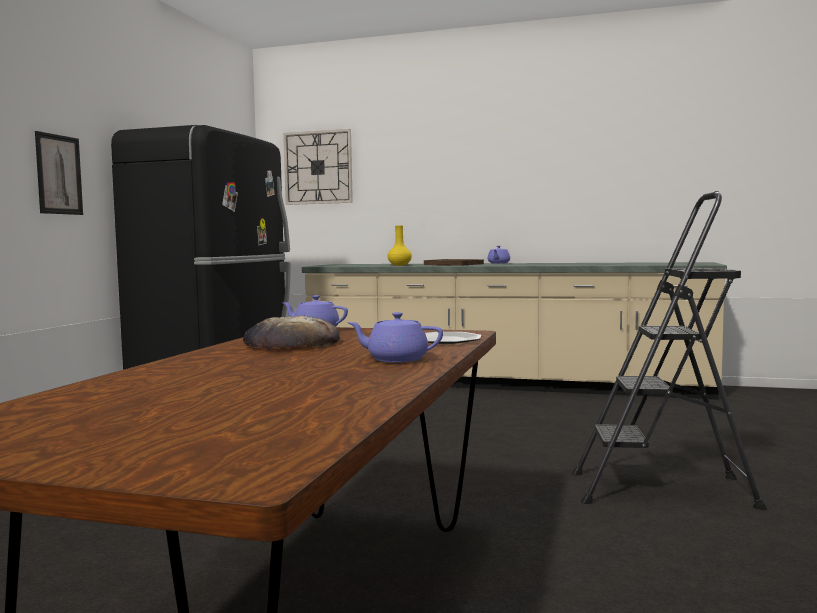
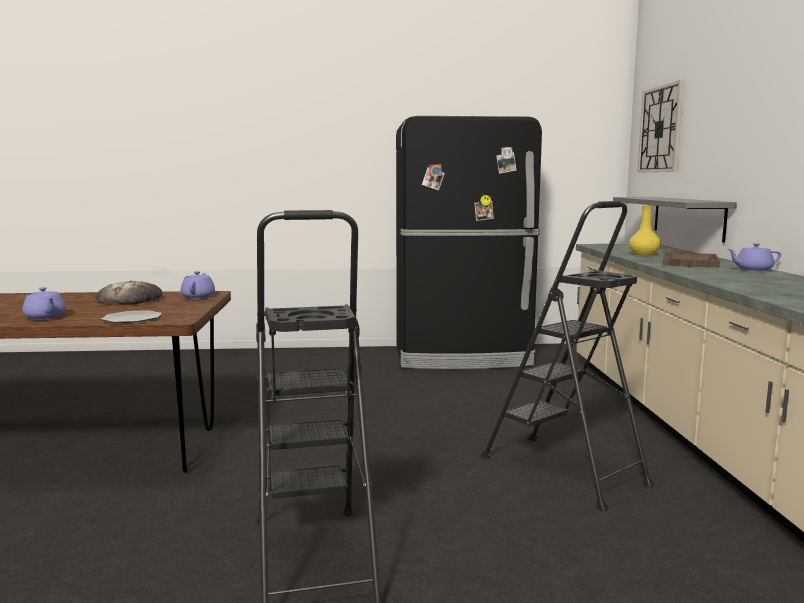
camera: 70 degrees right, 5 degrees up
(59, 174) = (345, 163): picture -> none
(376, 238) = (688, 217): none -> grey shelf
(396, 359) = (45, 317): purple teapot -> purple teapot turned 150 degrees clockwise
(528, 415) = (564, 470): none -> step ladder

